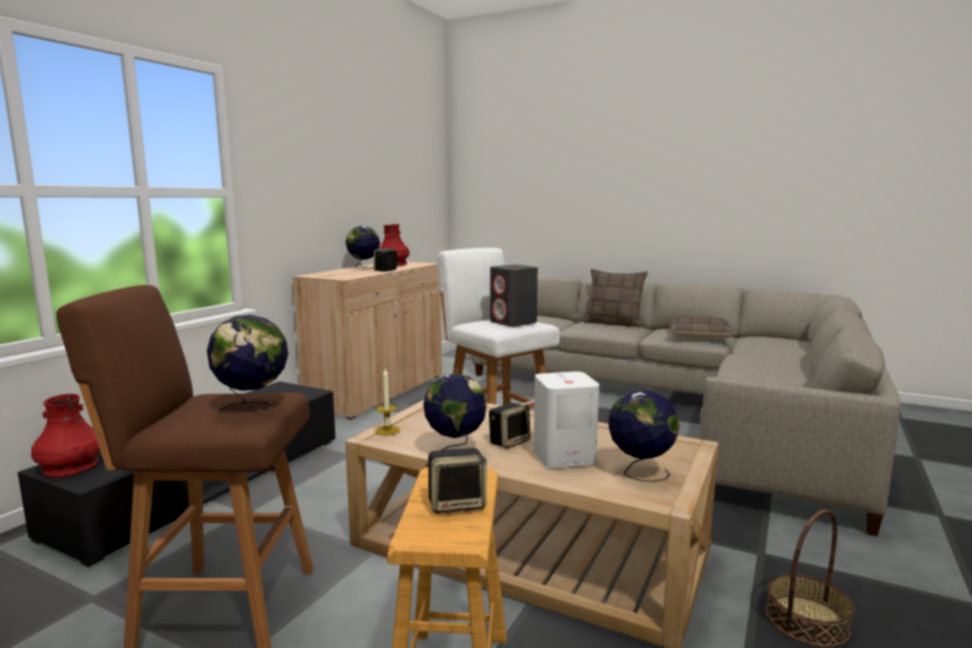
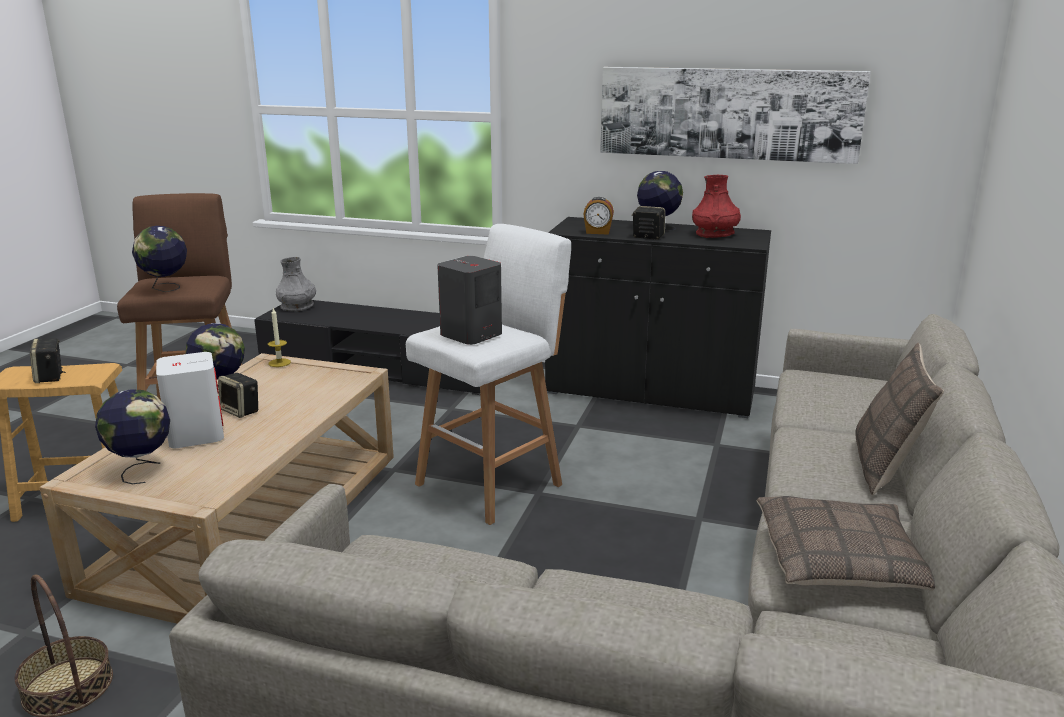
camera: 80 degrees right, 10 degrees up
(70, 467) = (297, 306): red vase -> grey vase
(358, 274) = (598, 232): none -> alarm clock
(367, 185) = (728, 113): none -> picture
(378, 392) = (650, 391): beige cabinet -> black cabinet

